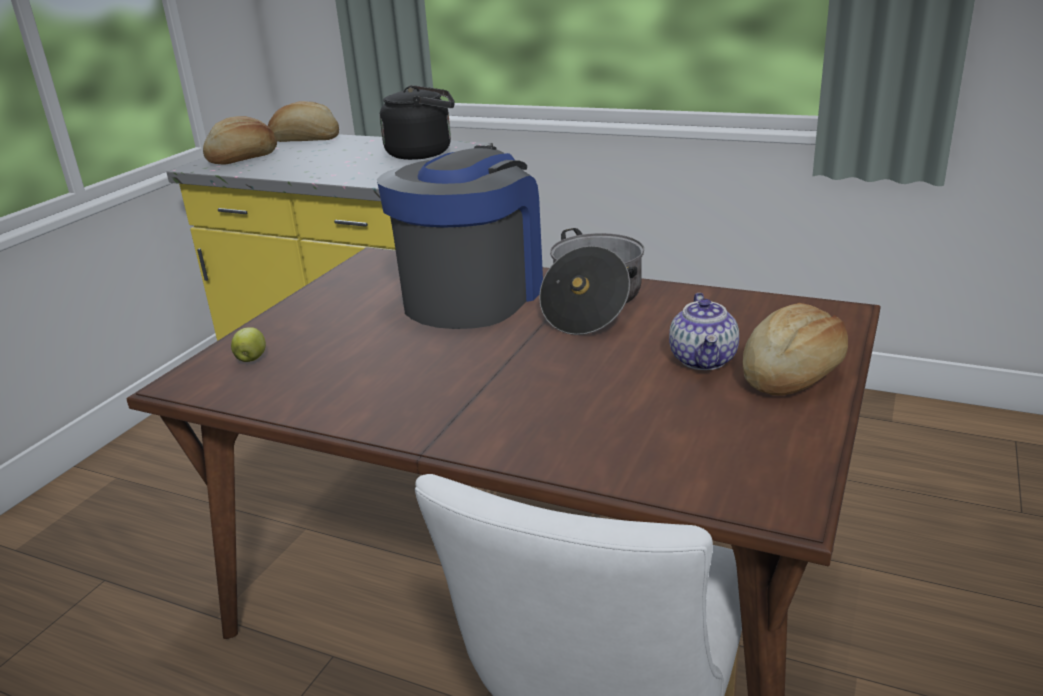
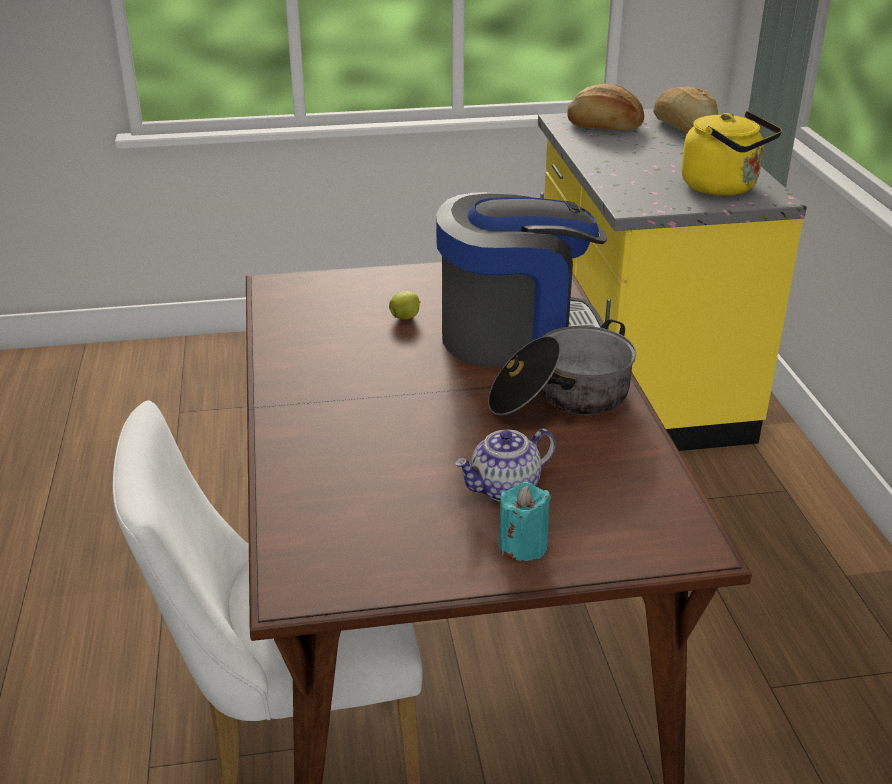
camera: 55 degrees right, 5 degrees up
(251, 359) = (326, 292): apple -> apple (405, 317)
(423, 153) = (723, 187): black kettle -> yellow kettle
(792, 374) = (522, 545): bread -> turquoise candle

